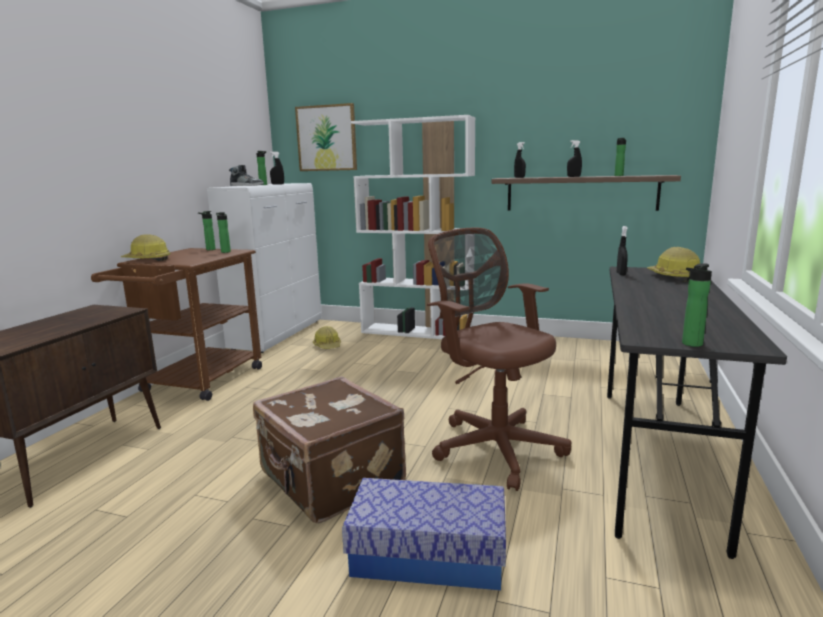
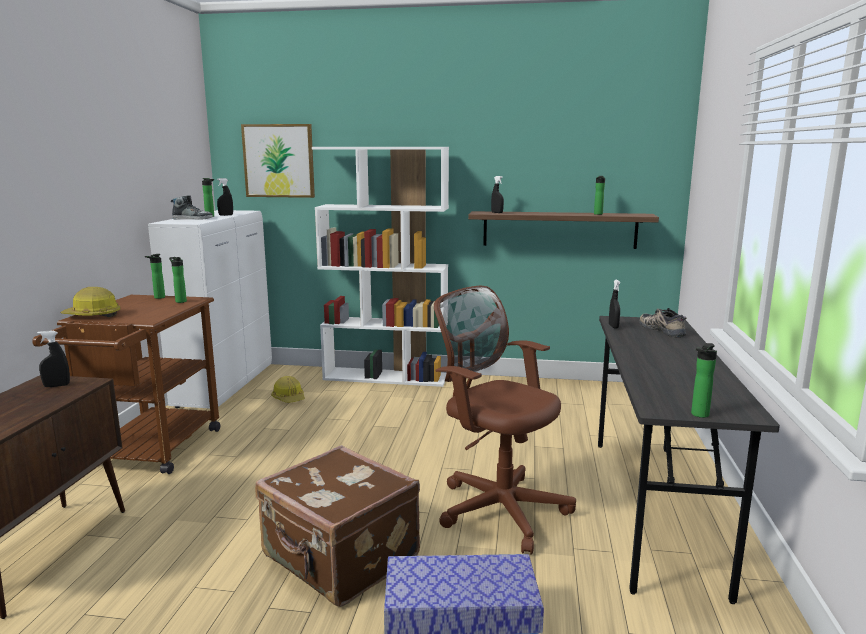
camera: 10 degrees left, 0 degrees up
(573, 176) = (553, 213): black spray bottle -> black spray bottle (56, 385)
(673, 277) = (663, 330): hard hat -> shoe

